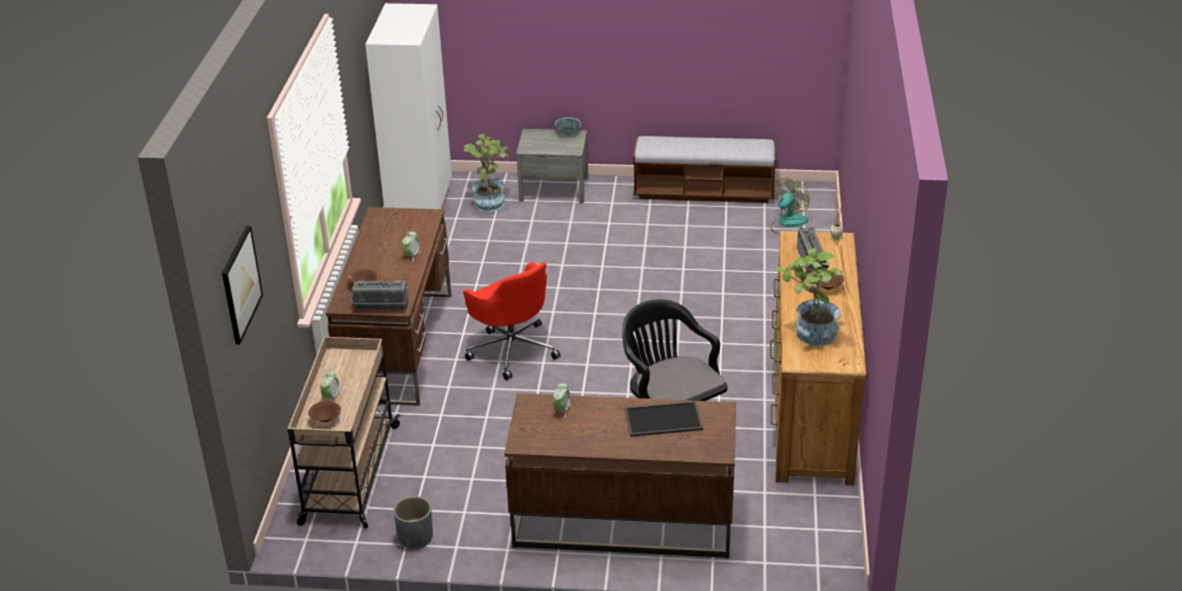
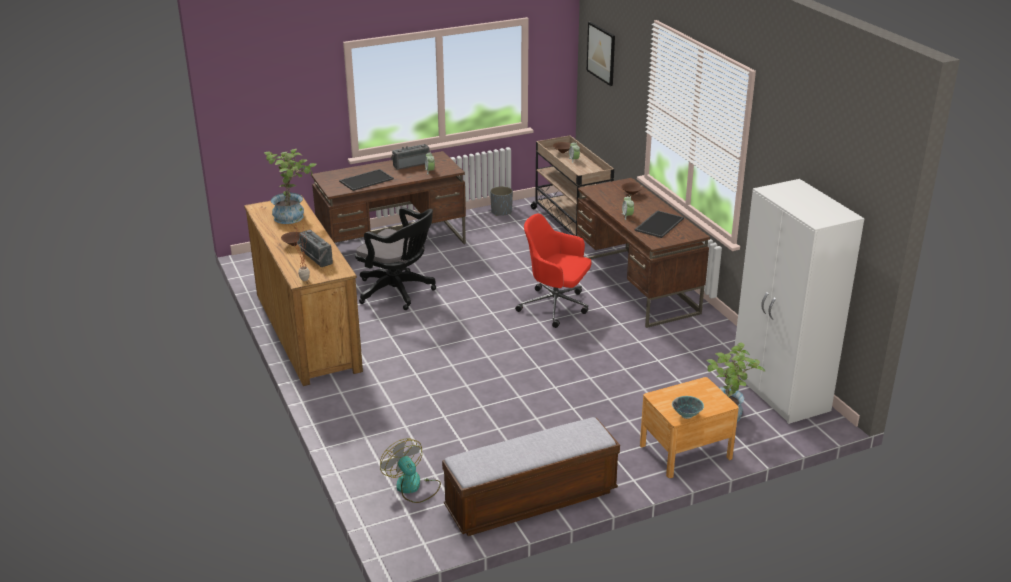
camera: 150 degrees right, 5 degrees down
(381, 307) = (601, 187): radio -> radio (410, 164)
(394, 235) = (658, 224): none -> tray
(554, 189) = (685, 451): grey nightstand -> brown nightstand
(788, 224) = (412, 487): fan -> fan turned 135 degrees clockwise

